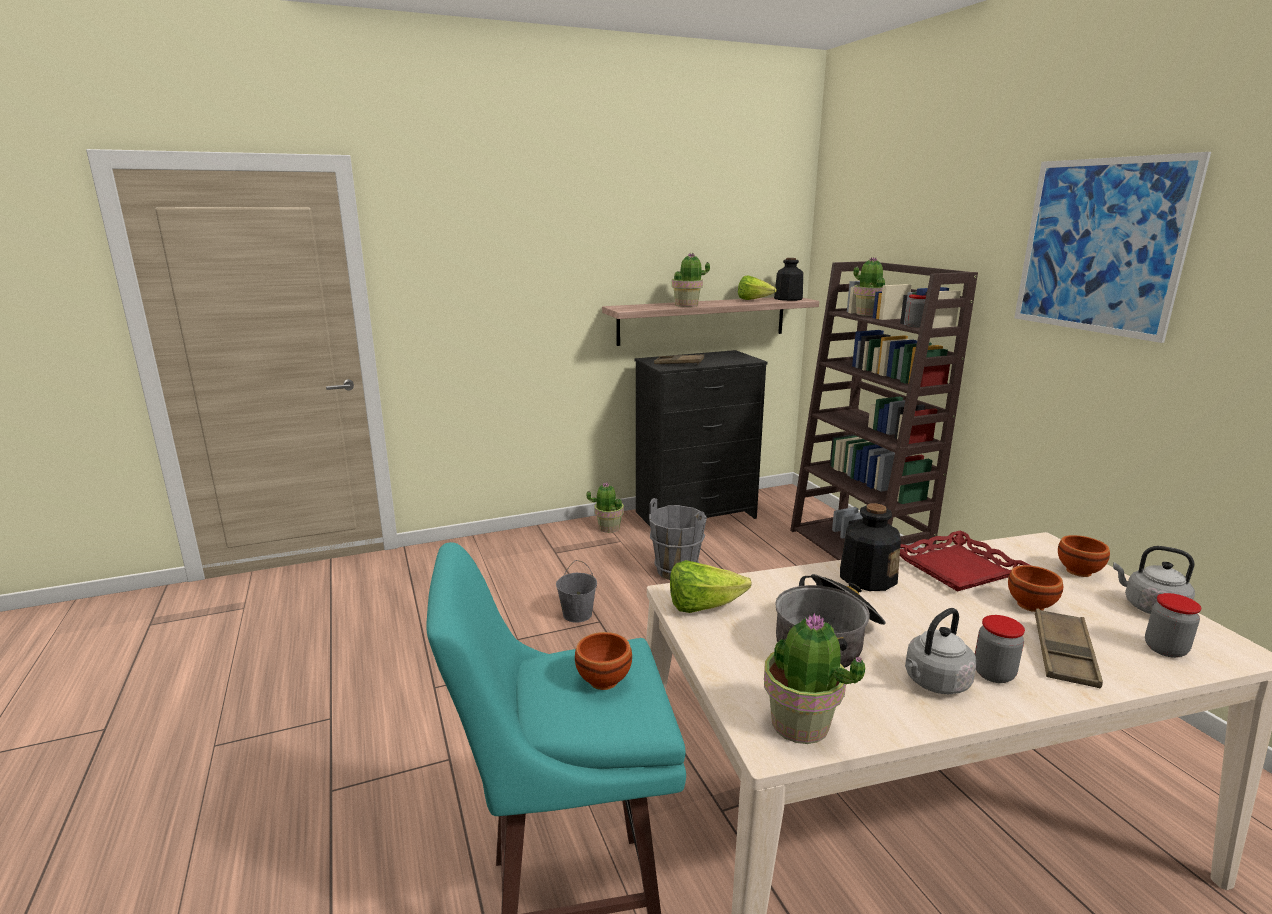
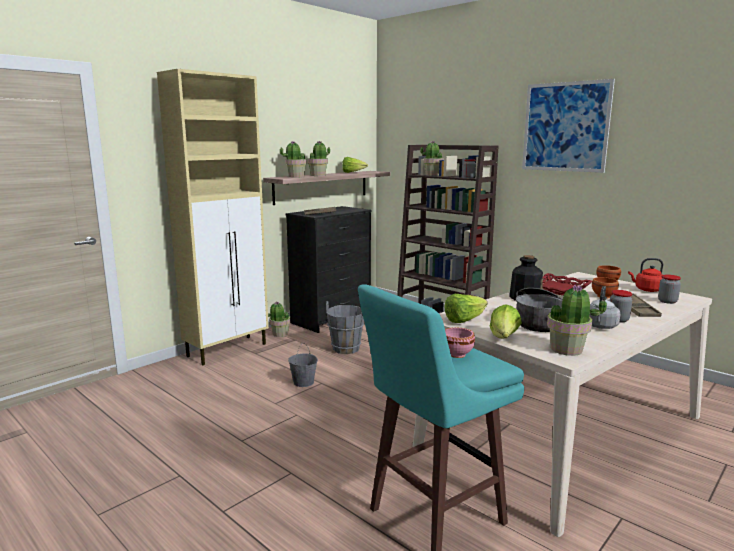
camera: 25 degrees left, 5 degrees down
(528, 540) = (228, 350): none -> beige cabinet
(604, 679) = (456, 354): brown bowl -> pink bowl
(649, 307) = (296, 176): none -> potted plant
(719, 666) = (504, 339): none -> lettuce
(787, 299) = (370, 171): bottle -> none
(1150, 607) = (647, 290): grey kettle -> red kettle

